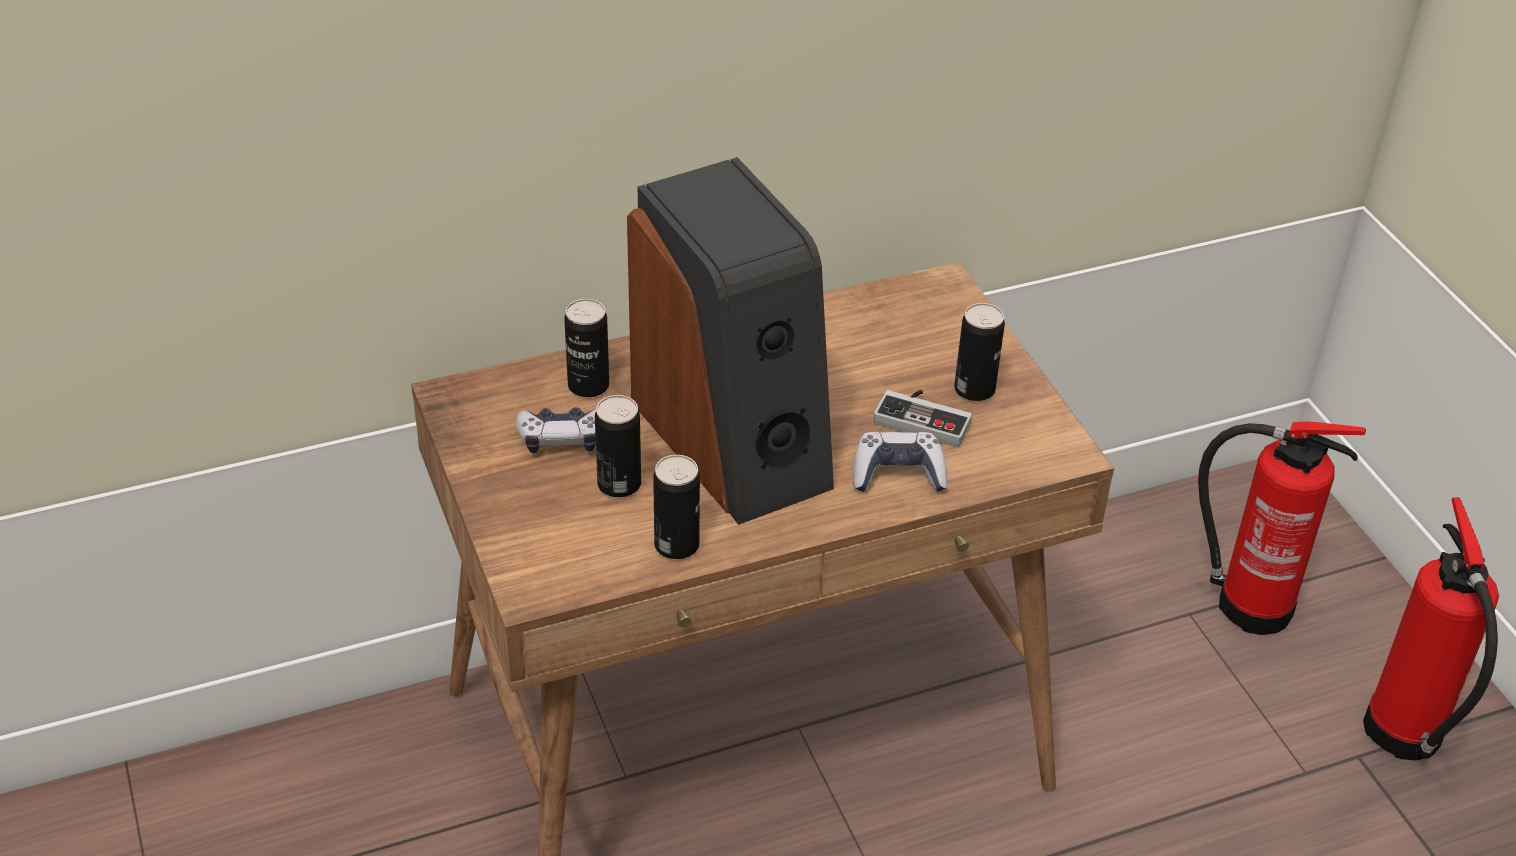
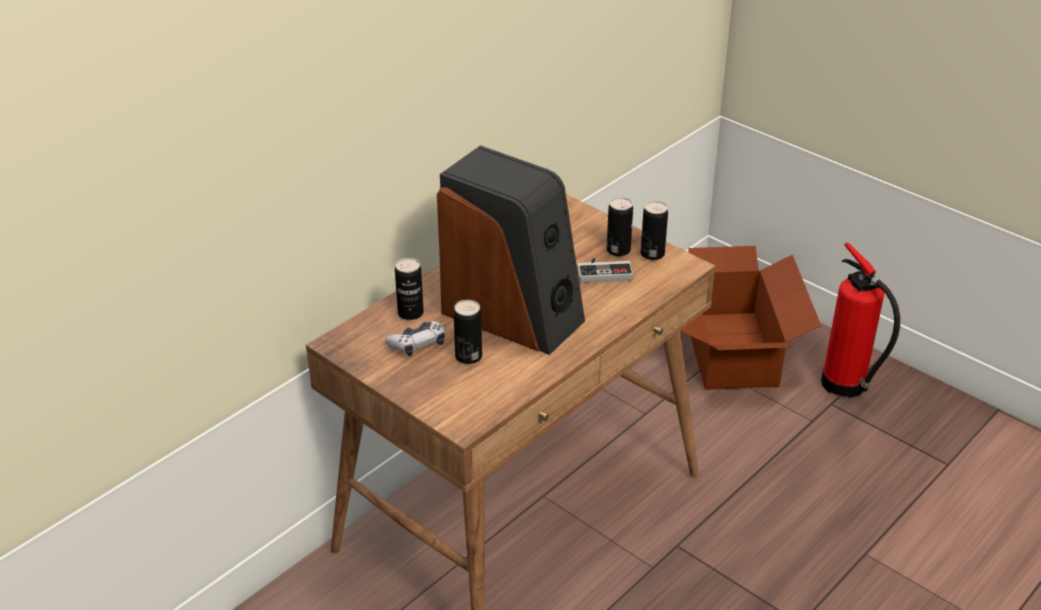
camera: 25 degrees left, 5 degrees down
(676, 545) = (524, 376): can -> can (652, 254)
(898, 474) = (612, 303): game controller -> none
(1247, 604) = (732, 350): fire extinguisher -> cardboard box

